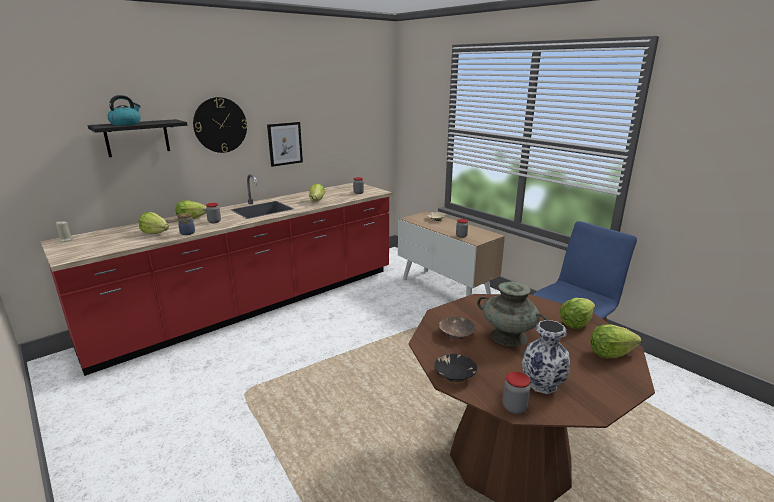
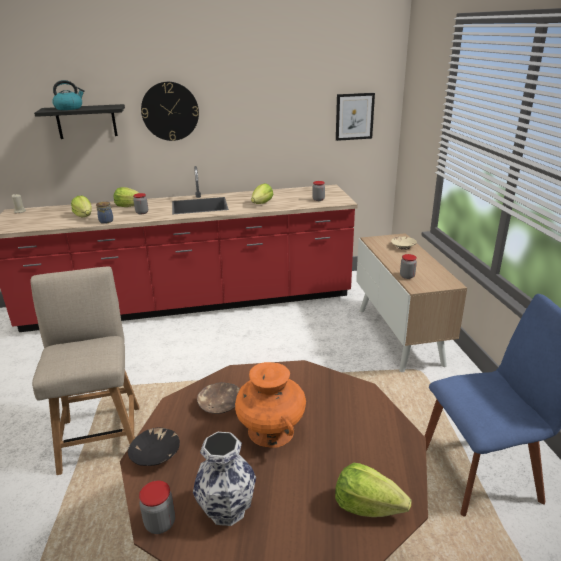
camera: 30 degrees right, 5 degrees up
(277, 427) = (101, 434): none -> beige chair
(285, 144) = (244, 134): picture -> picture (354, 116)
(508, 336) = (271, 430): turquoise vase -> orange vase
(576, 323) = (379, 444): lettuce -> none

